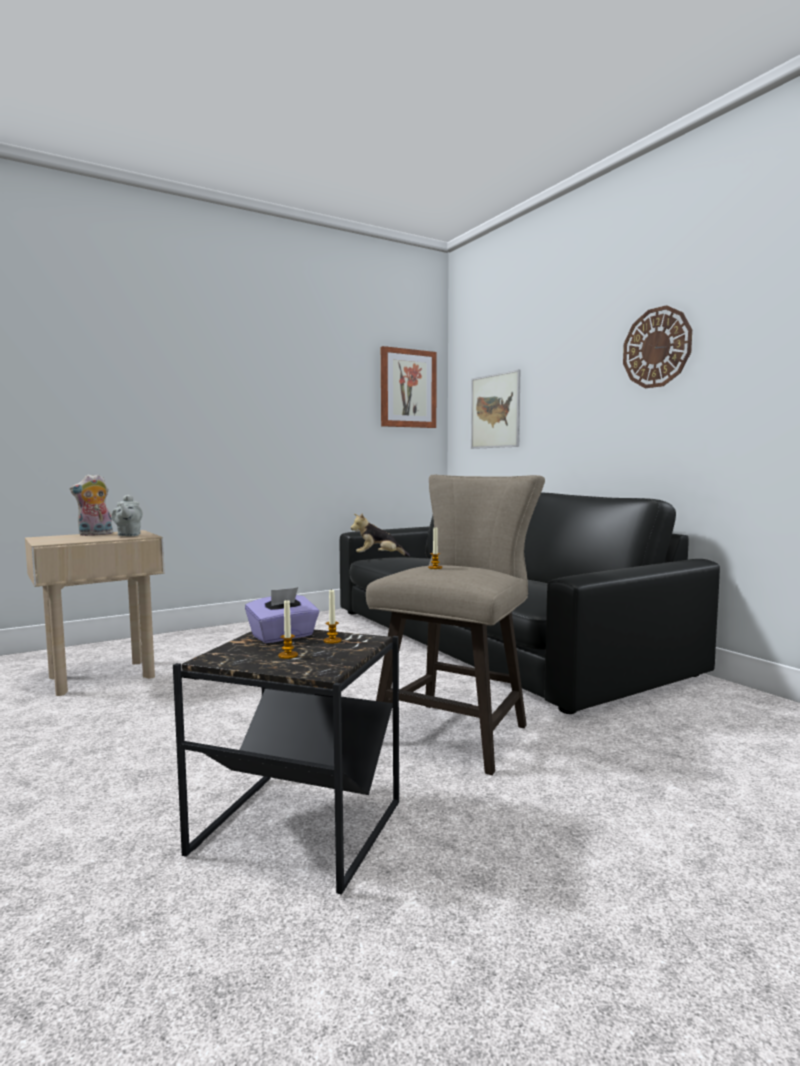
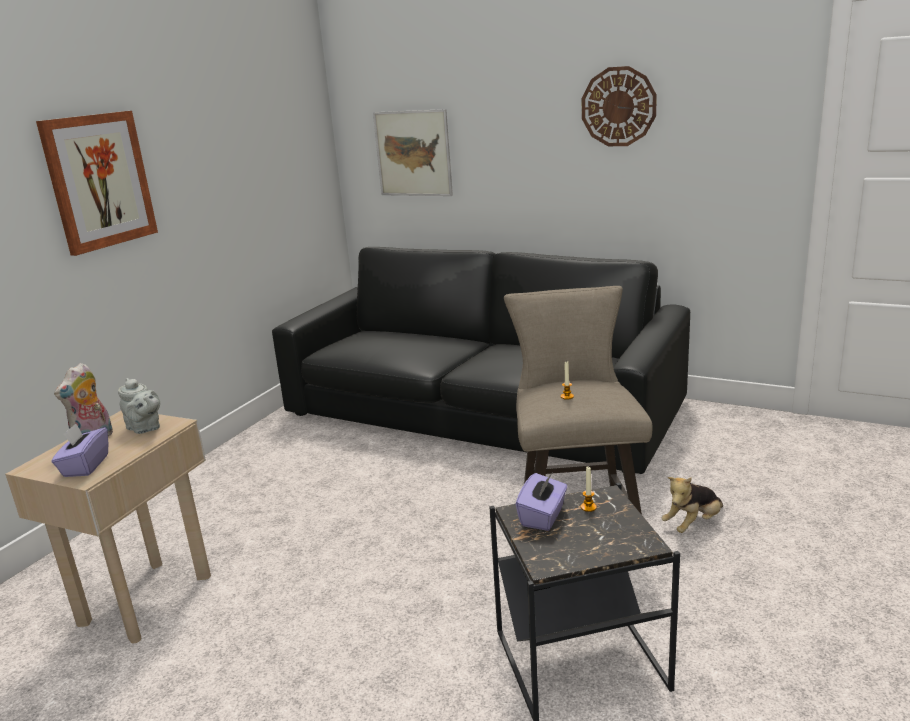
camera: 30 degrees left, 15 degrees up
(60, 540) = (85, 466): none -> purple tissue box
(288, 655) = (591, 537): candle -> none
(378, 557) = (334, 349): plush toy -> plush toy (693, 524)
(408, 388) = (297, 130): picture -> picture (99, 181)

